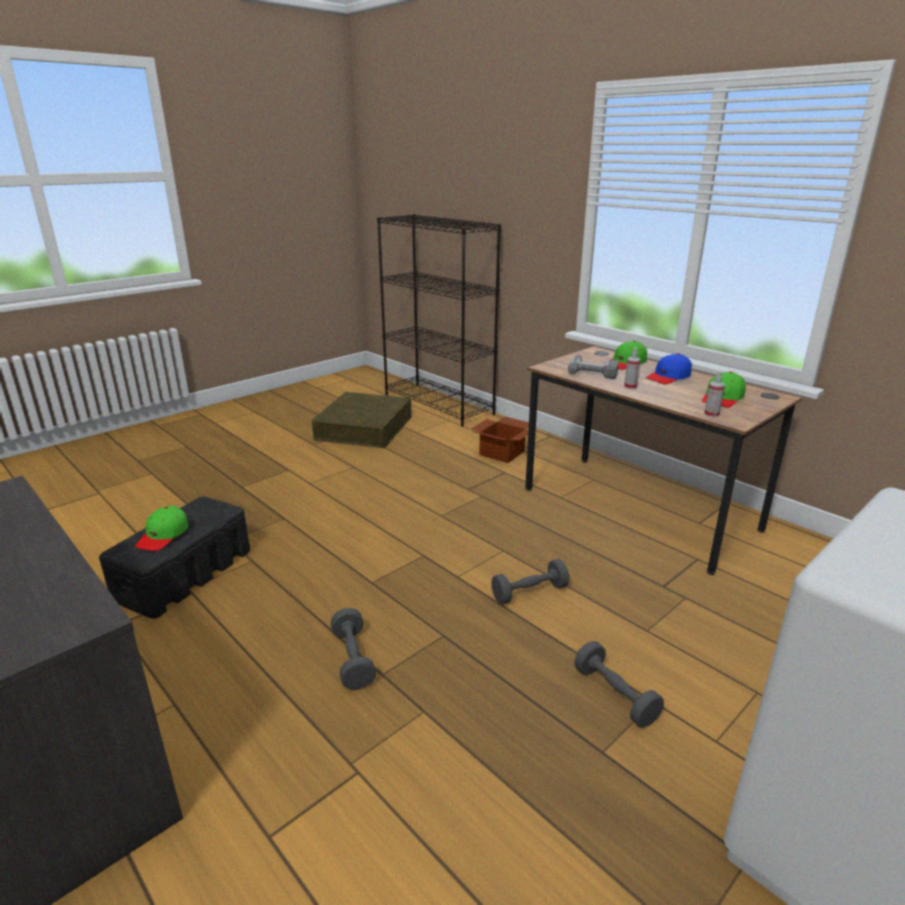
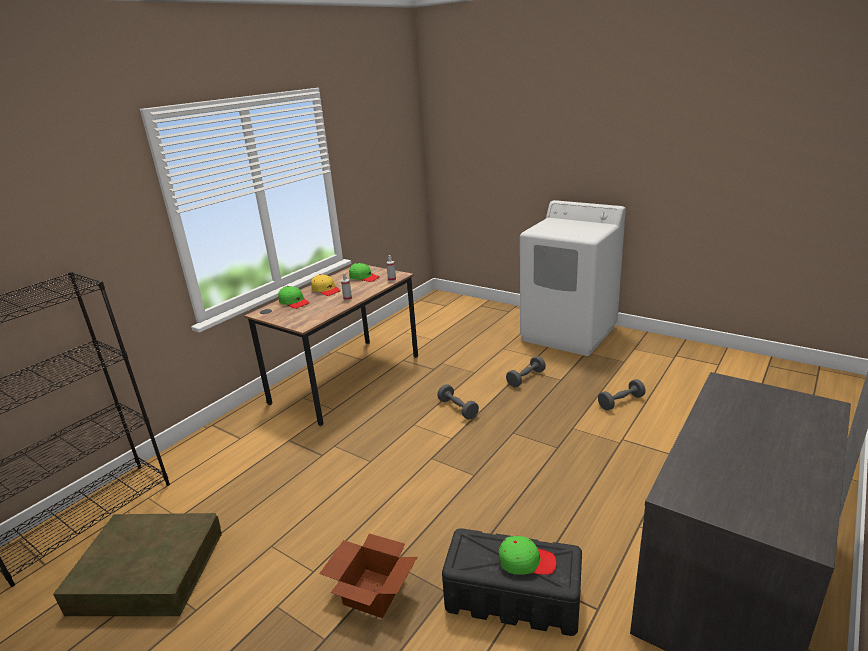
camera: 100 degrees left, 0 degrees up
(353, 659) = (553, 461): grey dumbbell -> grey dumbbell (621, 402)
(503, 453) = (247, 446): cardboard box -> cardboard box (372, 591)
(593, 371) = (313, 310): power drill -> none
(668, 377) = (326, 290): blue cap -> yellow cap

